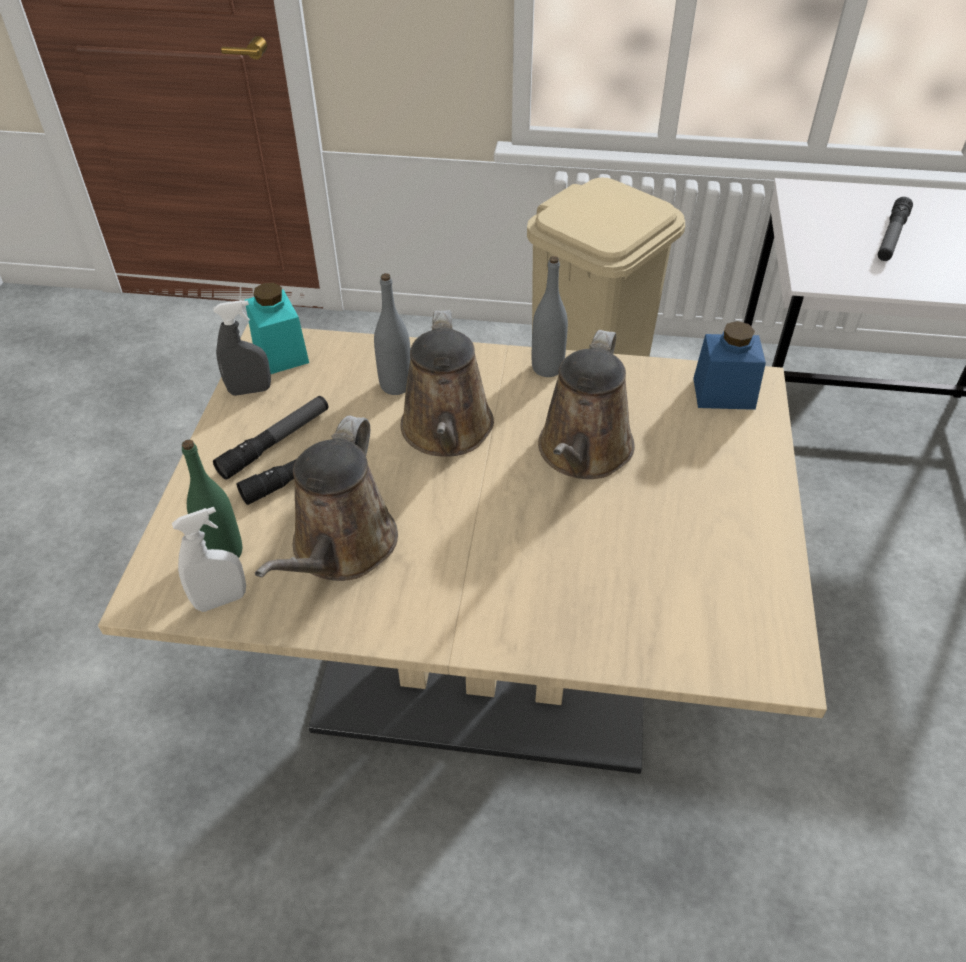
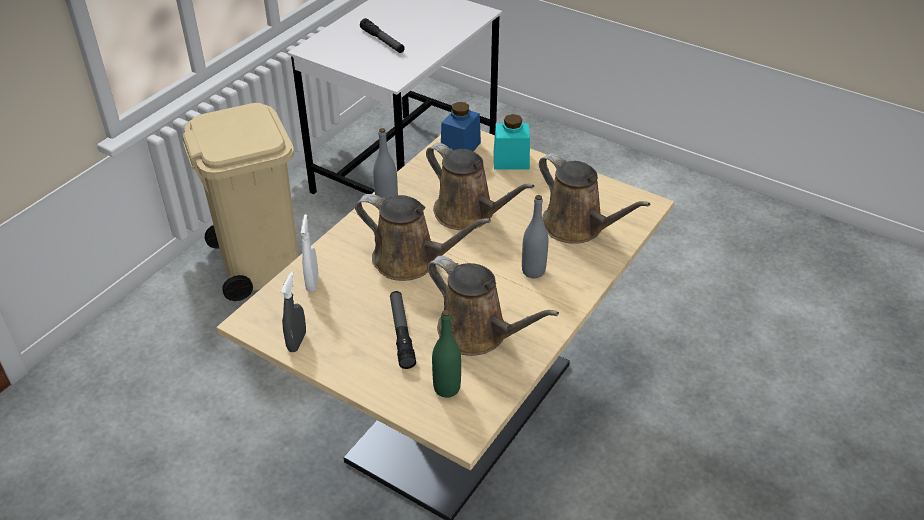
camera: 65 degrees left, 5 degrees down
(221, 600) = (486, 397): white spray bottle -> white spray bottle (312, 282)
(275, 443) = (362, 341): flashlight -> none
(280, 353) = (268, 316): turquoise jar -> turquoise jar (511, 161)
(396, 385) = (350, 270): grey bottle -> grey bottle (533, 271)
(646, 588) = (577, 227): none -> brown watering can

